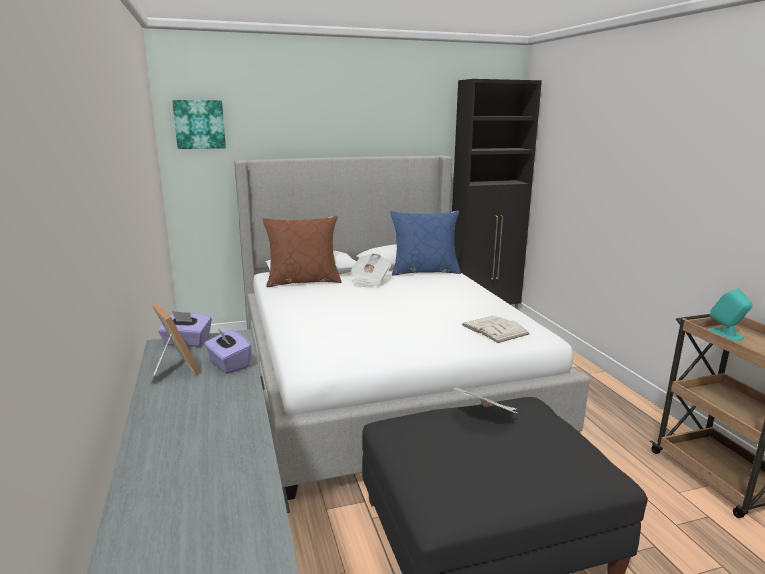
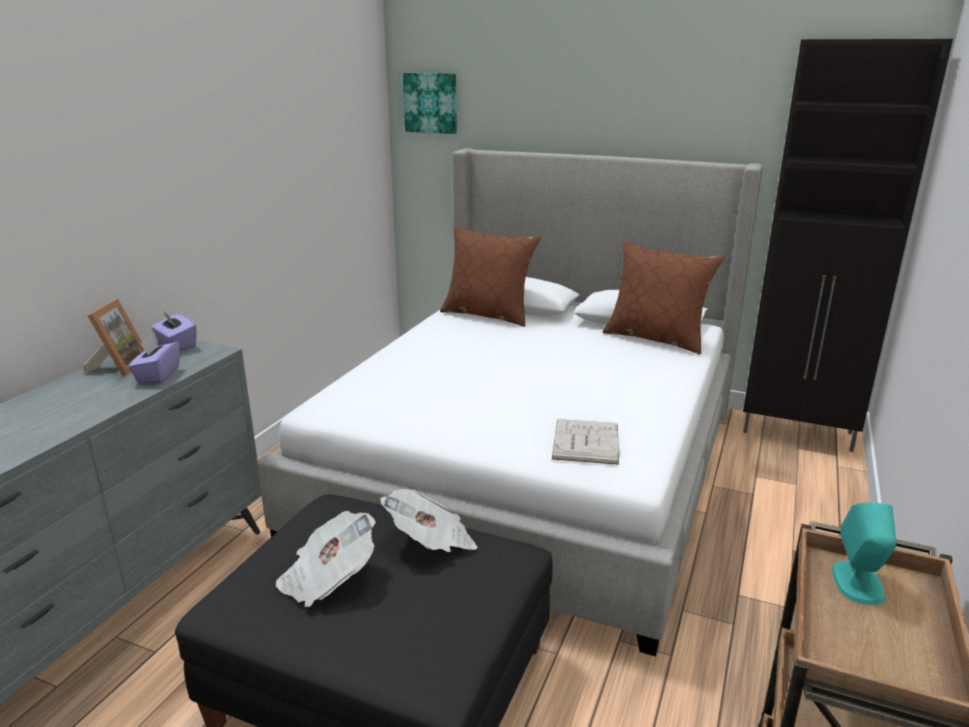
camera: 40 degrees right, 5 degrees up
(369, 281) = (558, 334): newspaper -> newspaper (328, 578)
(424, 271) = (656, 338): blue pillow -> brown pillow

